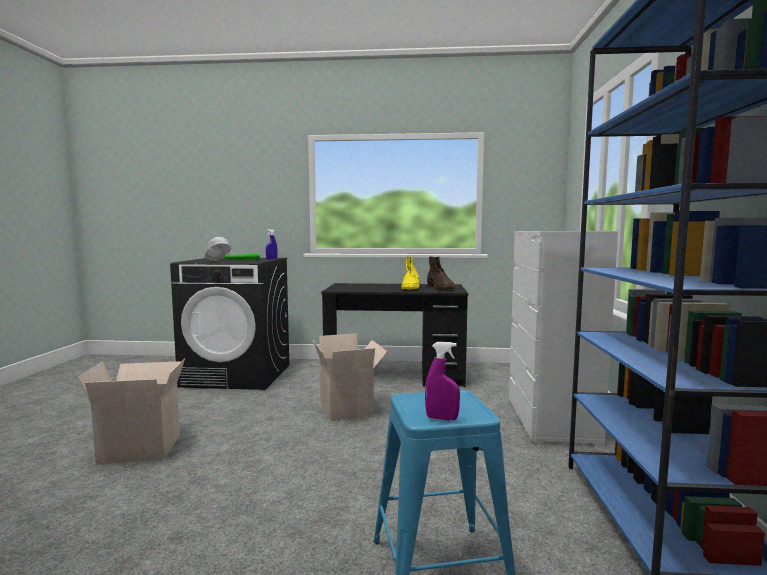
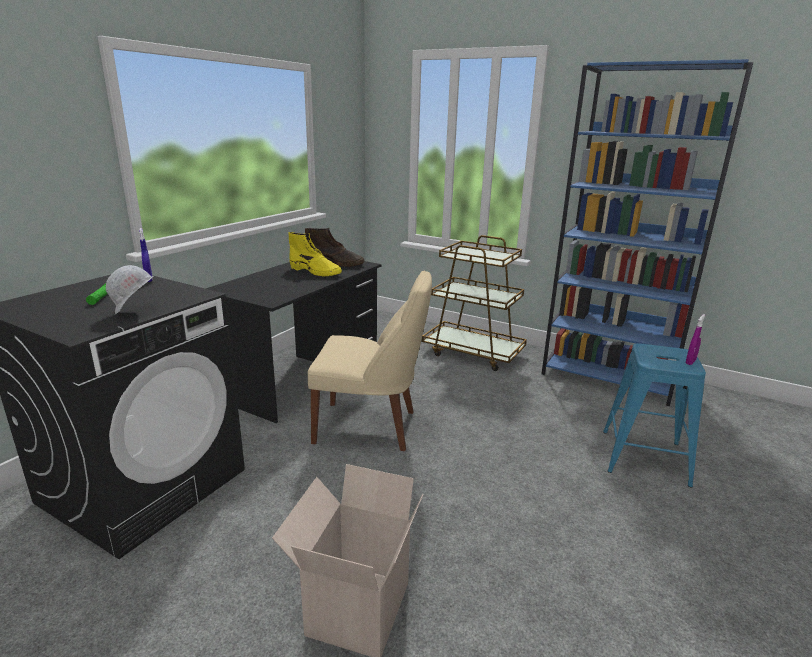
camera: 65 degrees left, 15 degrees up
(348, 409) = (371, 427): cardboard box -> beige chair
(551, 421) = (473, 353): white dresser -> brown cart

